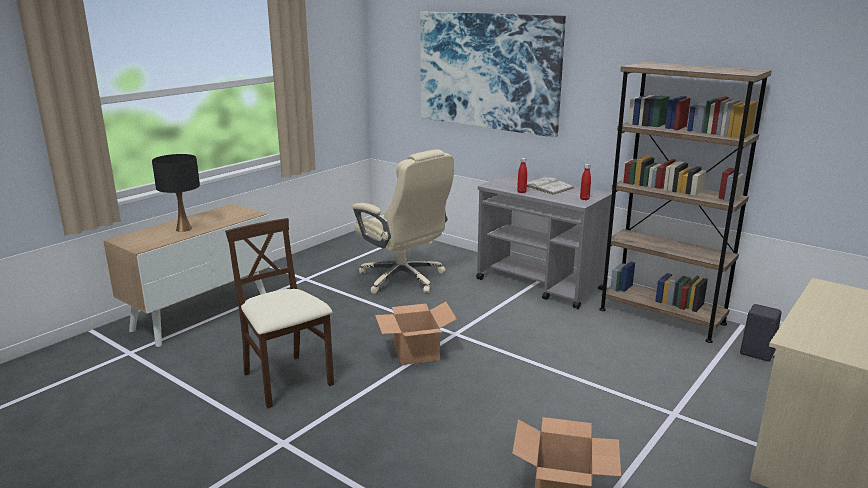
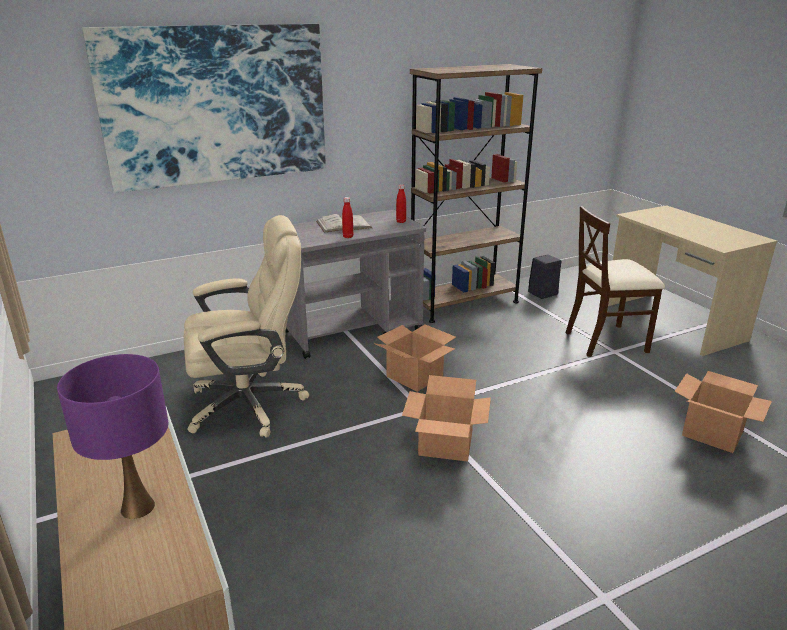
camera: 65 degrees left, 5 degrees up
(184, 229) = (138, 507): black table lamp -> purple table lamp
(287, 380) = (454, 566): beige chair -> beige chair (606, 341)
(498, 321) = (414, 376): none -> cardboard box

